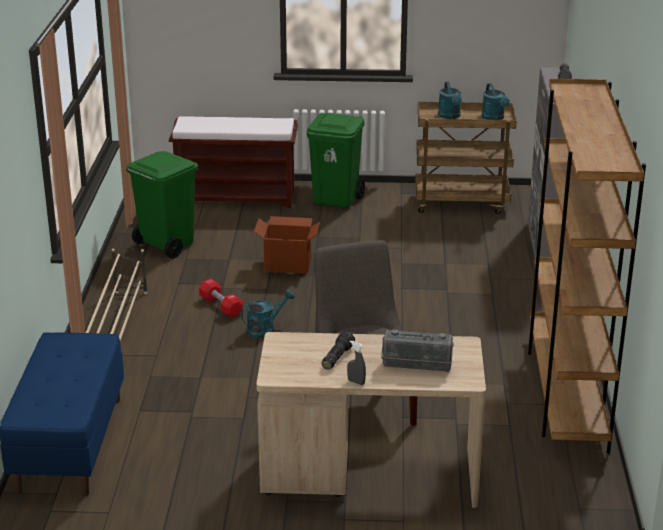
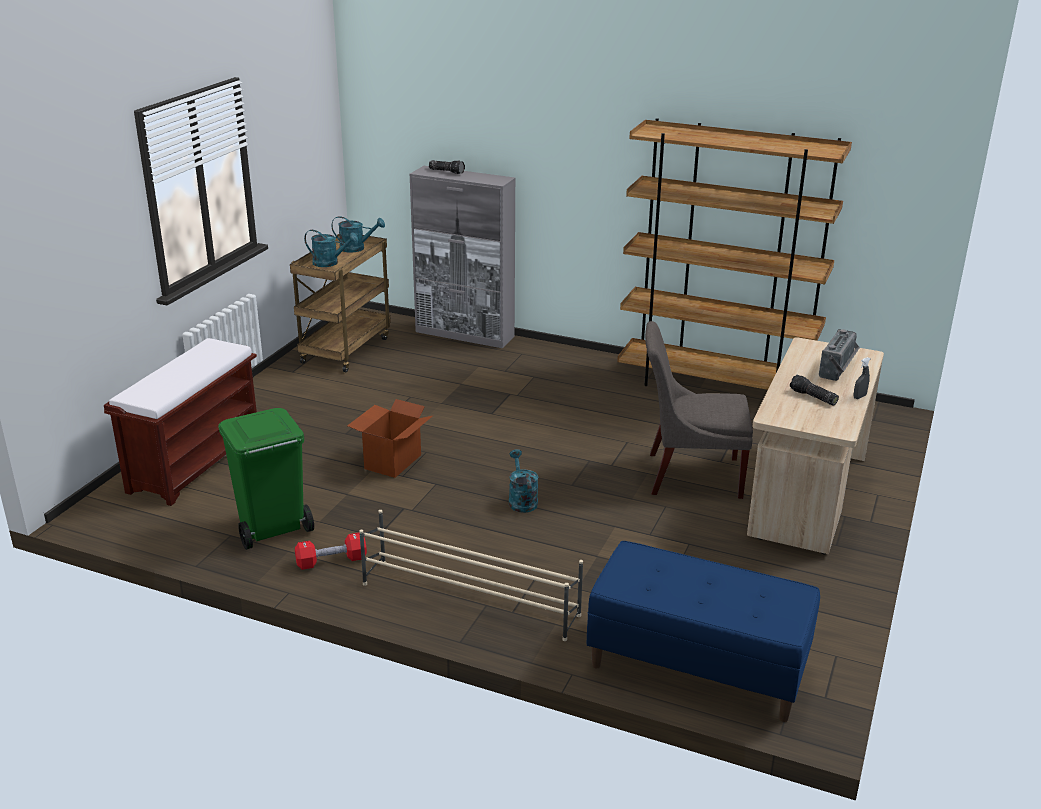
camera: 70 degrees left, 0 degrees up
(221, 306) = (454, 518): red dumbbell -> red dumbbell (331, 561)
(336, 200) = (270, 407): green trash can -> none

